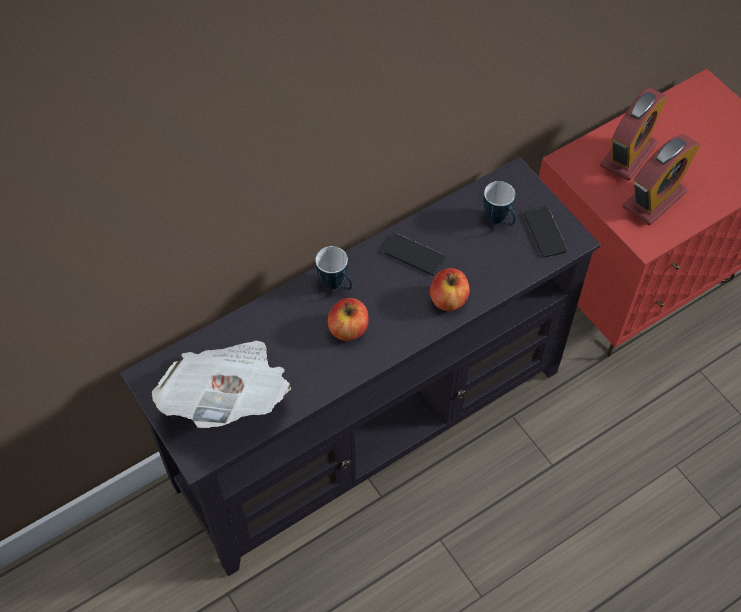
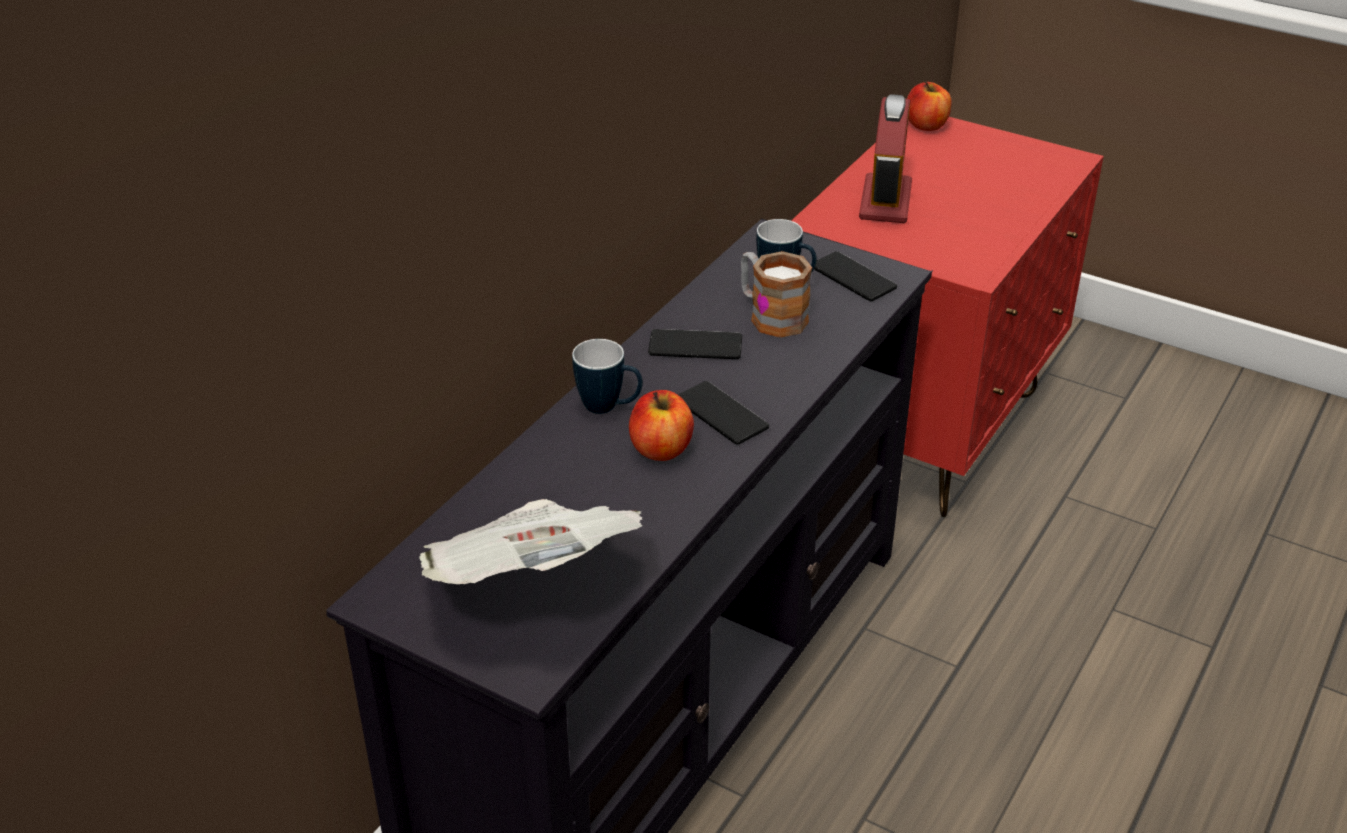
camera: 25 degrees left, 20 degrees down
(397, 315) = (721, 414): none -> phone
(448, 299) = (779, 377): apple -> apple (926, 125)
(473, 246) = (770, 316): none -> mug
(654, 199) = (950, 232): alarm clock -> none

